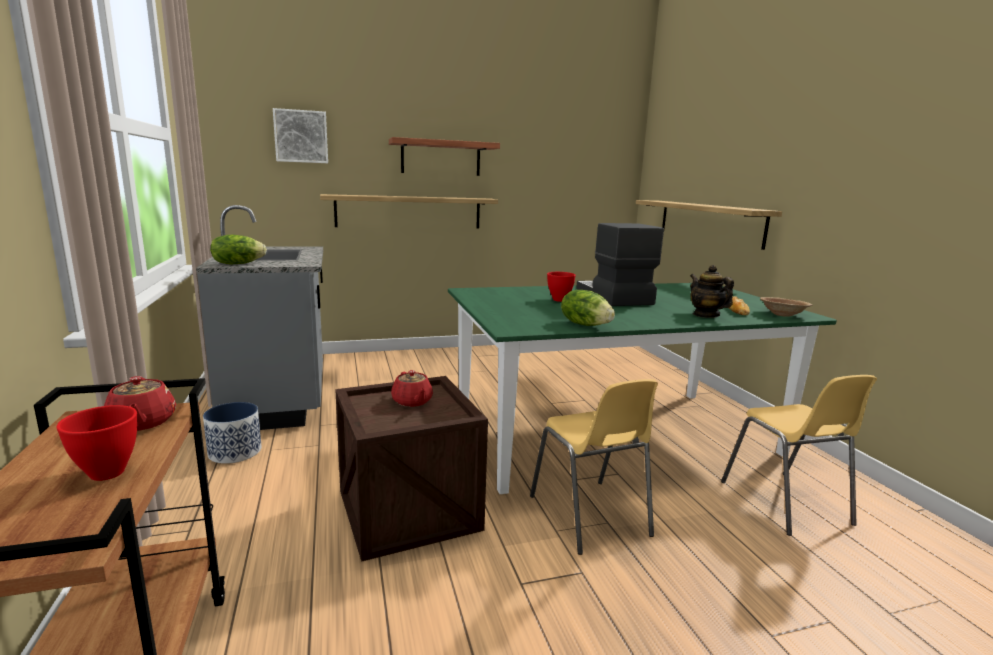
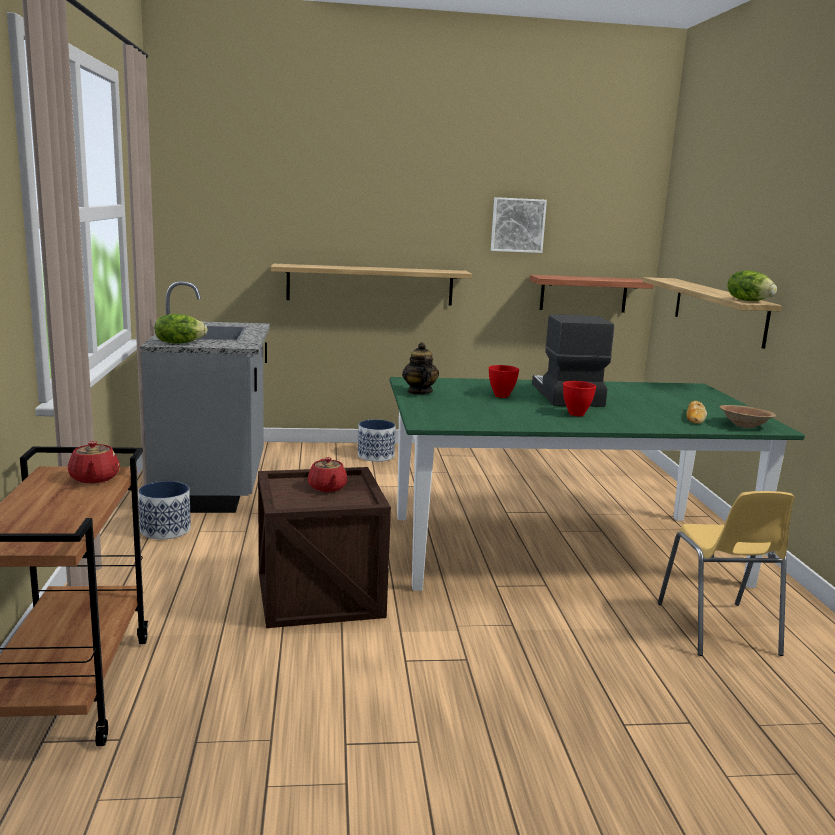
camera: 10 degrees right, 0 degrees up
(105, 473) = (71, 508): red bowl -> red bowl (576, 414)
(301, 136) = (255, 201): picture -> picture (517, 225)
(422, 360) = (375, 456): none -> planter
(441, 158) = (409, 224): shelf -> shelf (583, 294)
(585, 324) = (507, 423): lettuce -> lettuce (749, 301)
(590, 516) = (496, 618): yellow chair -> none
(706, 315) = (651, 421): teapot -> teapot (419, 392)

